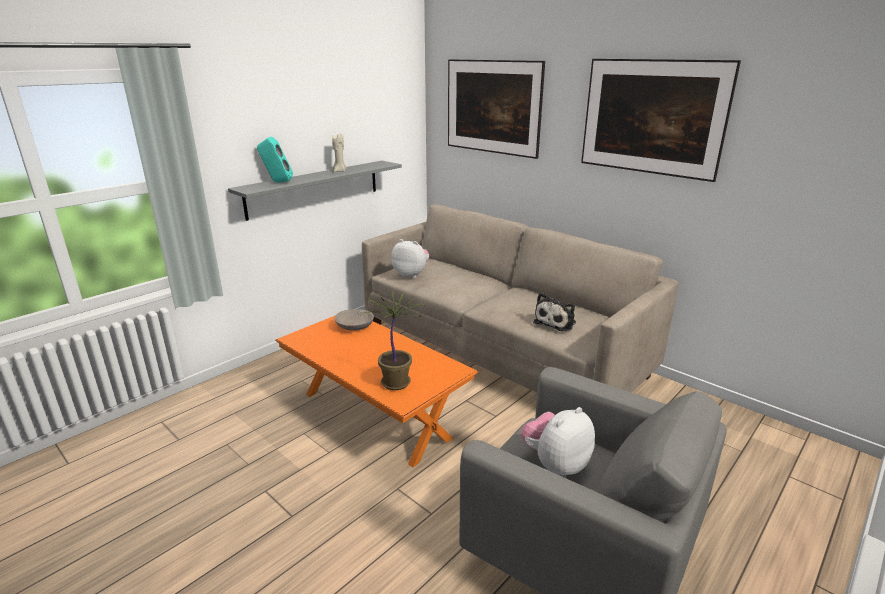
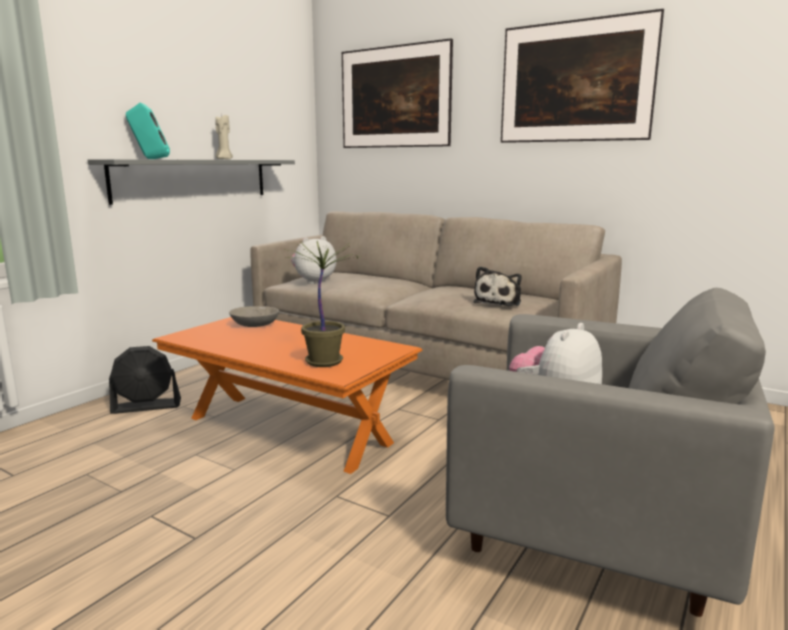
camera: 10 degrees left, 10 degrees down
(276, 378) = (147, 406): none -> black fan
(411, 274) = (313, 281): plush toy -> plush toy turned 45 degrees counterclockwise

